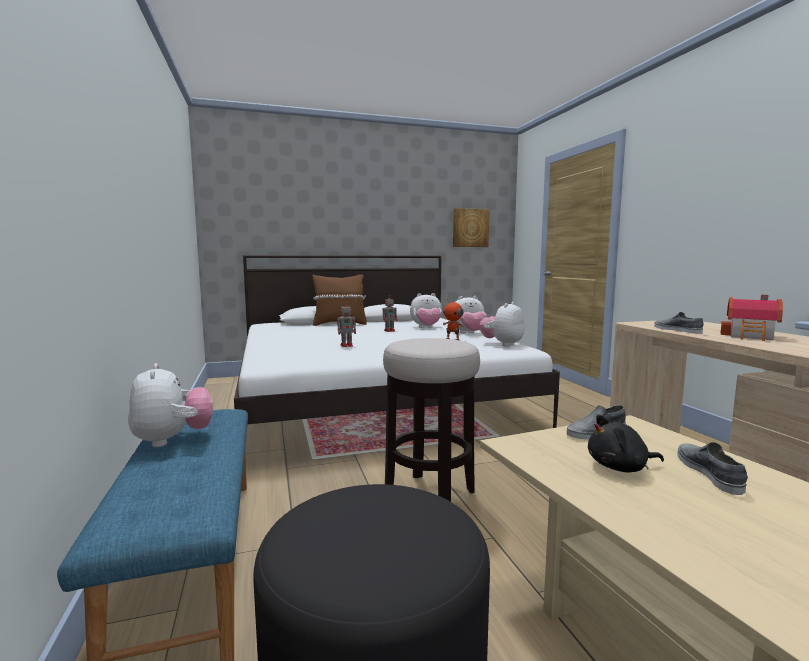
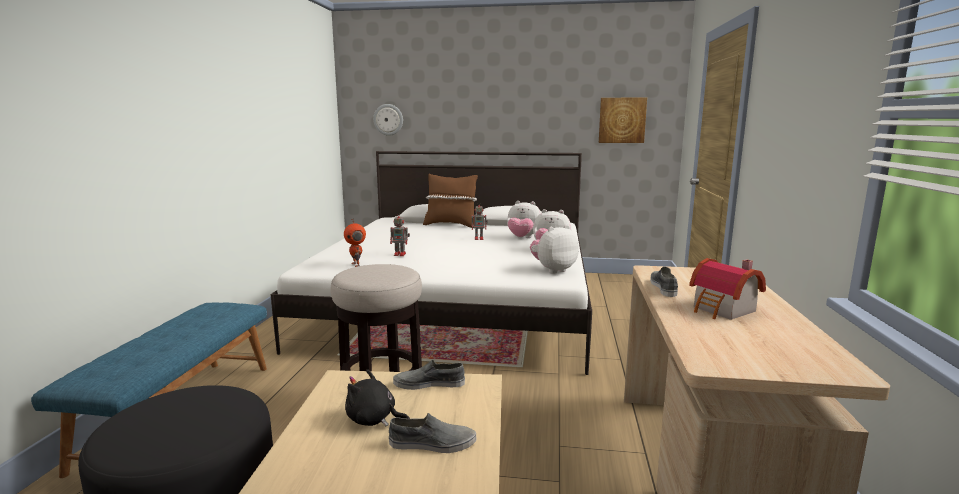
camera: 25 degrees right, 5 degrees up
(172, 440) = (178, 324): plush toy -> none
(255, 223) = (388, 119): none -> wall clock
(453, 339) = (516, 257): toy robot -> toy robot (356, 265)
(709, 473) = (432, 444): grey shoe -> grey shoe turned 60 degrees clockwise

